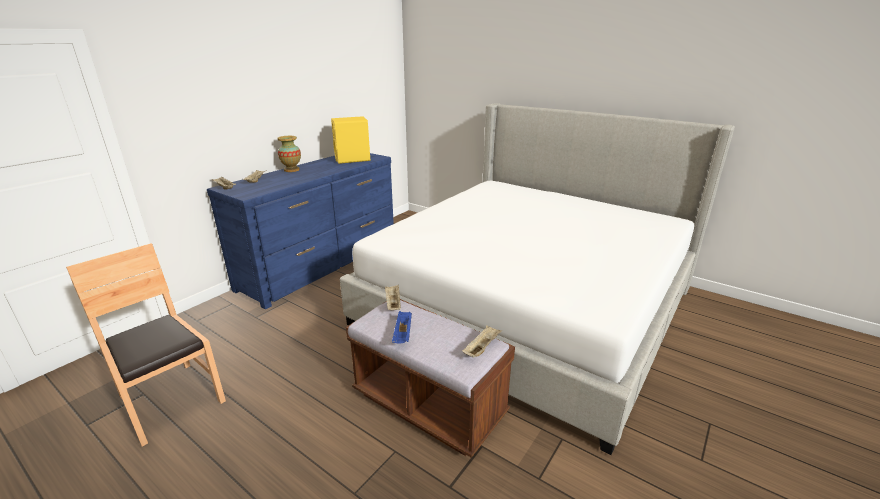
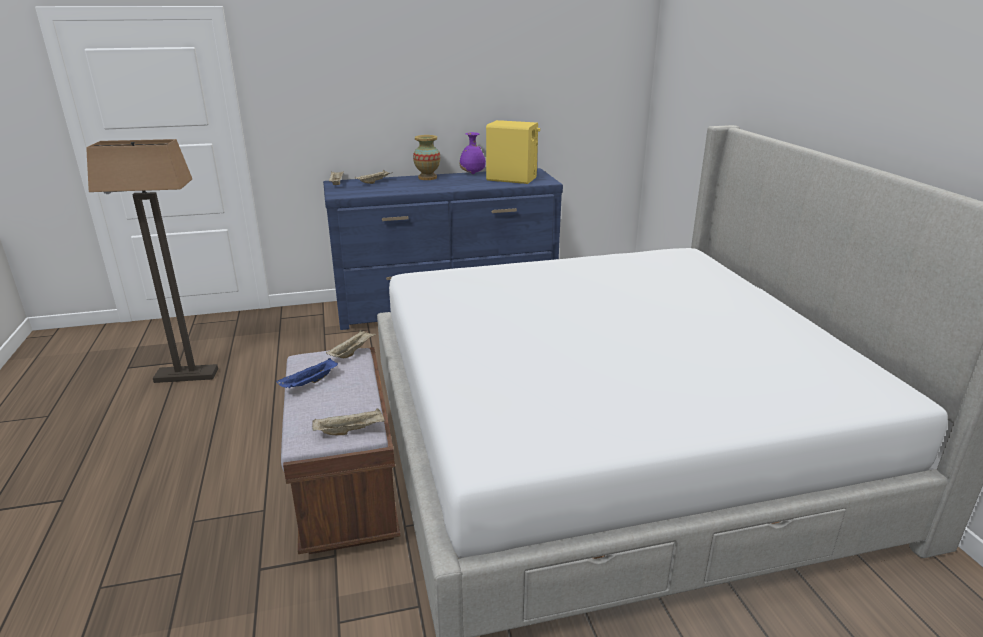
camera: 40 degrees right, 0 degrees up
(170, 400) = (187, 375): brown chair -> floor lamp
(319, 161) = (472, 174): none -> purple vase

